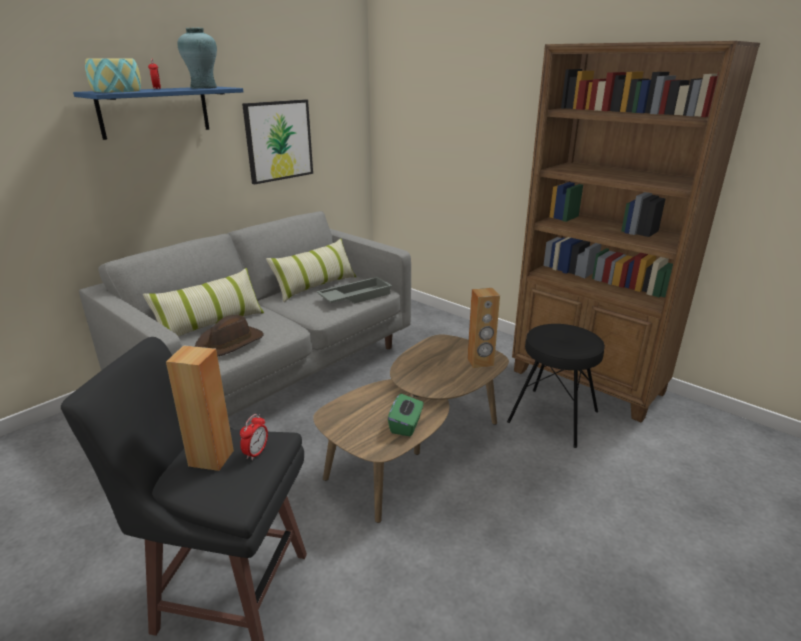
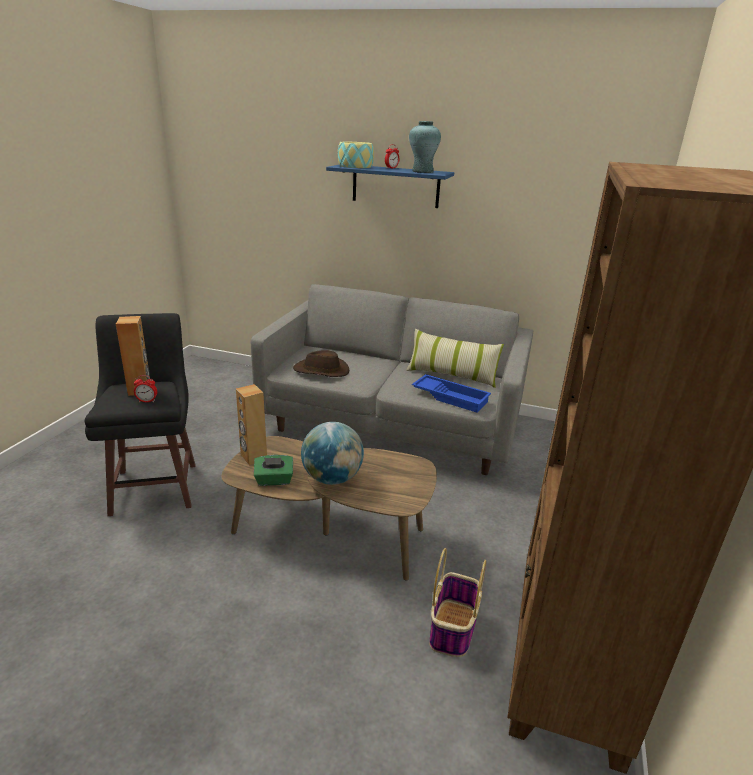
camera: 65 degrees right, 0 degrees up
(211, 324) = (343, 357): pillow -> none
(278, 140) = (510, 232): picture -> none
(355, 296) = (451, 397): grey tray -> blue tray
(439, 384) = (332, 478): none -> globe
(480, 362) = (391, 496): brown speaker -> brown speaker (253, 457)
(553, 417) = (453, 629): black stool -> basket

